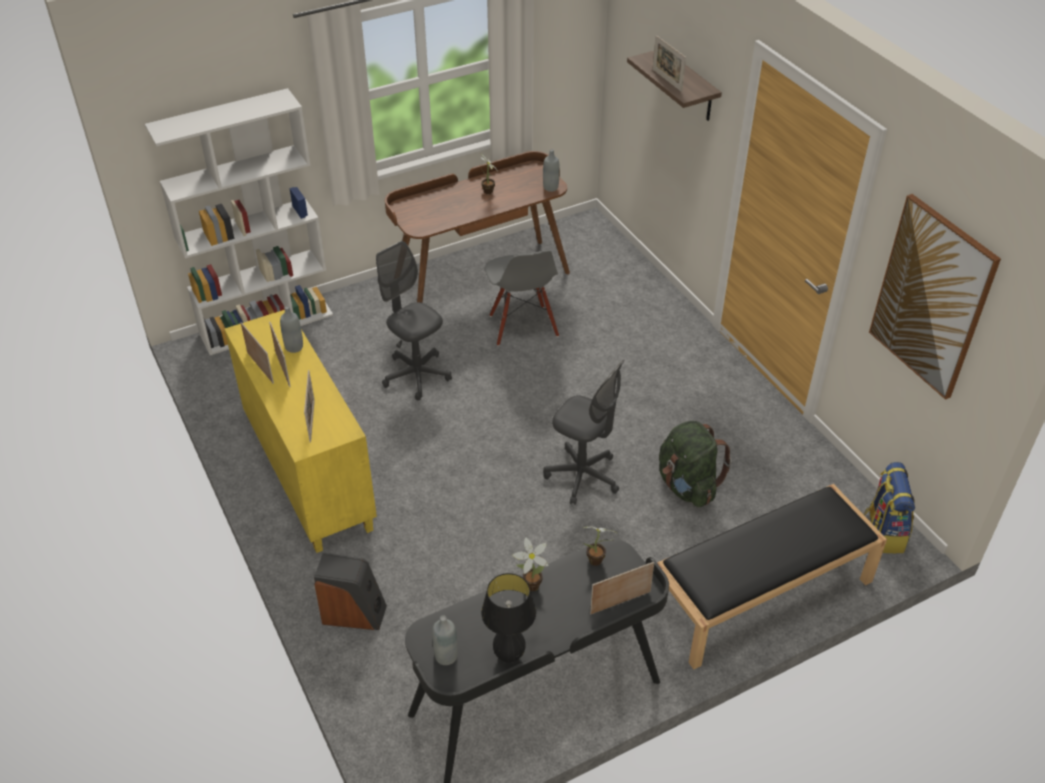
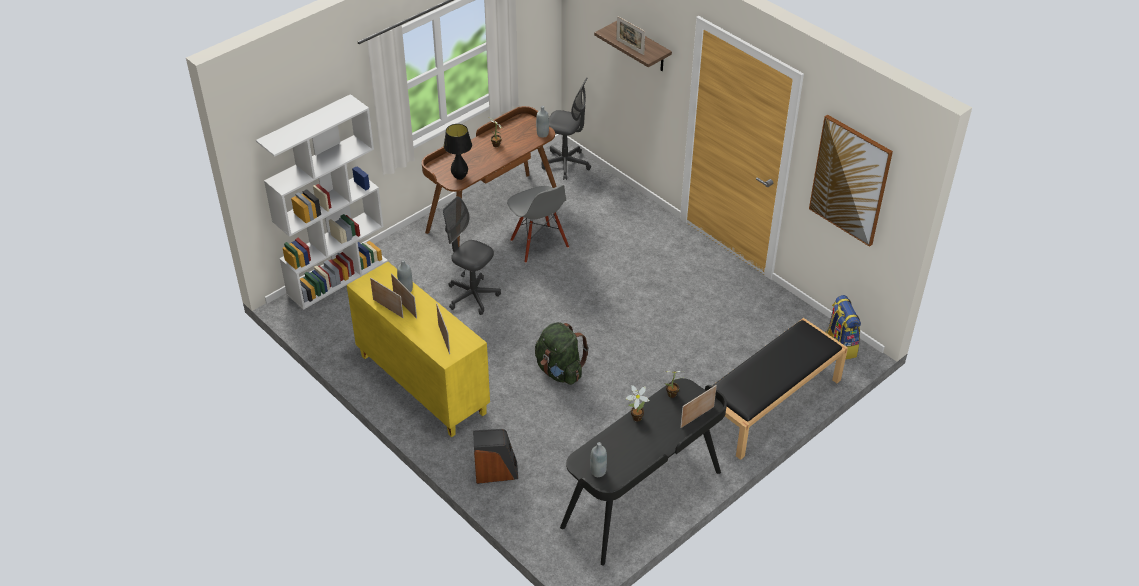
camera: 15 degrees left, 0 degrees up
(509, 656) = (638, 463): black table lamp -> black table lamp (459, 177)
(582, 476) = (622, 347): grey office chair -> grey office chair (566, 164)
(687, 486) = (698, 340): green backpack -> green backpack (560, 371)

